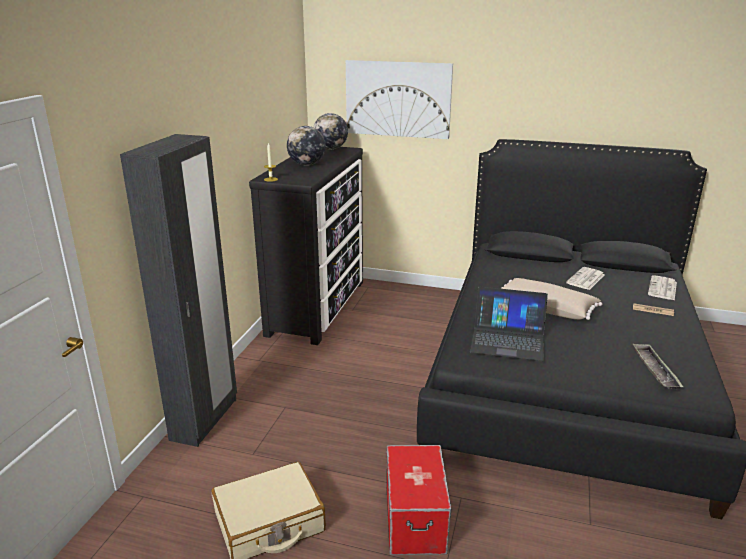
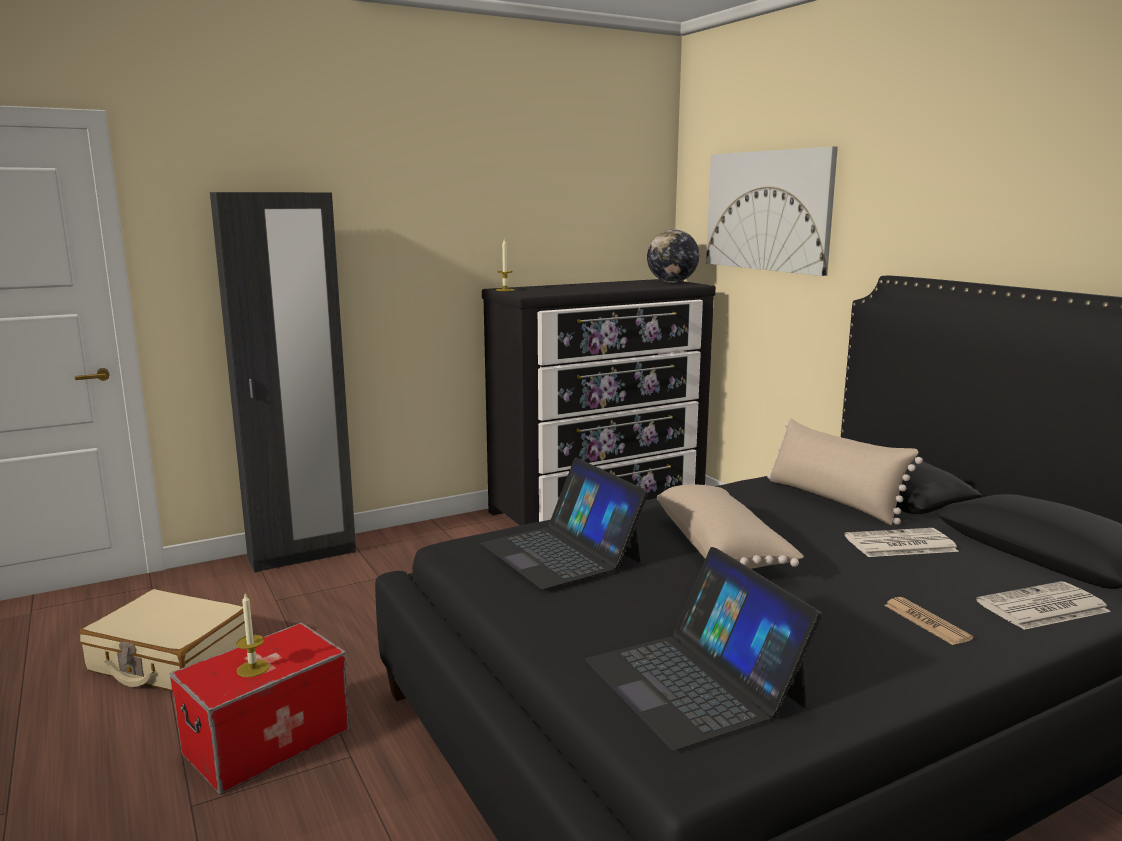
camera: 45 degrees right, 10 degrees down
(307, 164) = (589, 287): globe -> none
(422, 479) = (253, 668): none -> candle
(527, 265) = (833, 500): none -> beige pillow
(655, 369) = (694, 682): tray -> laptop

